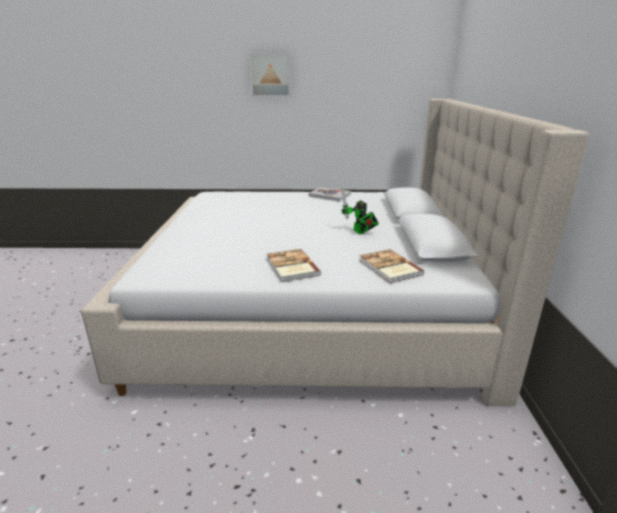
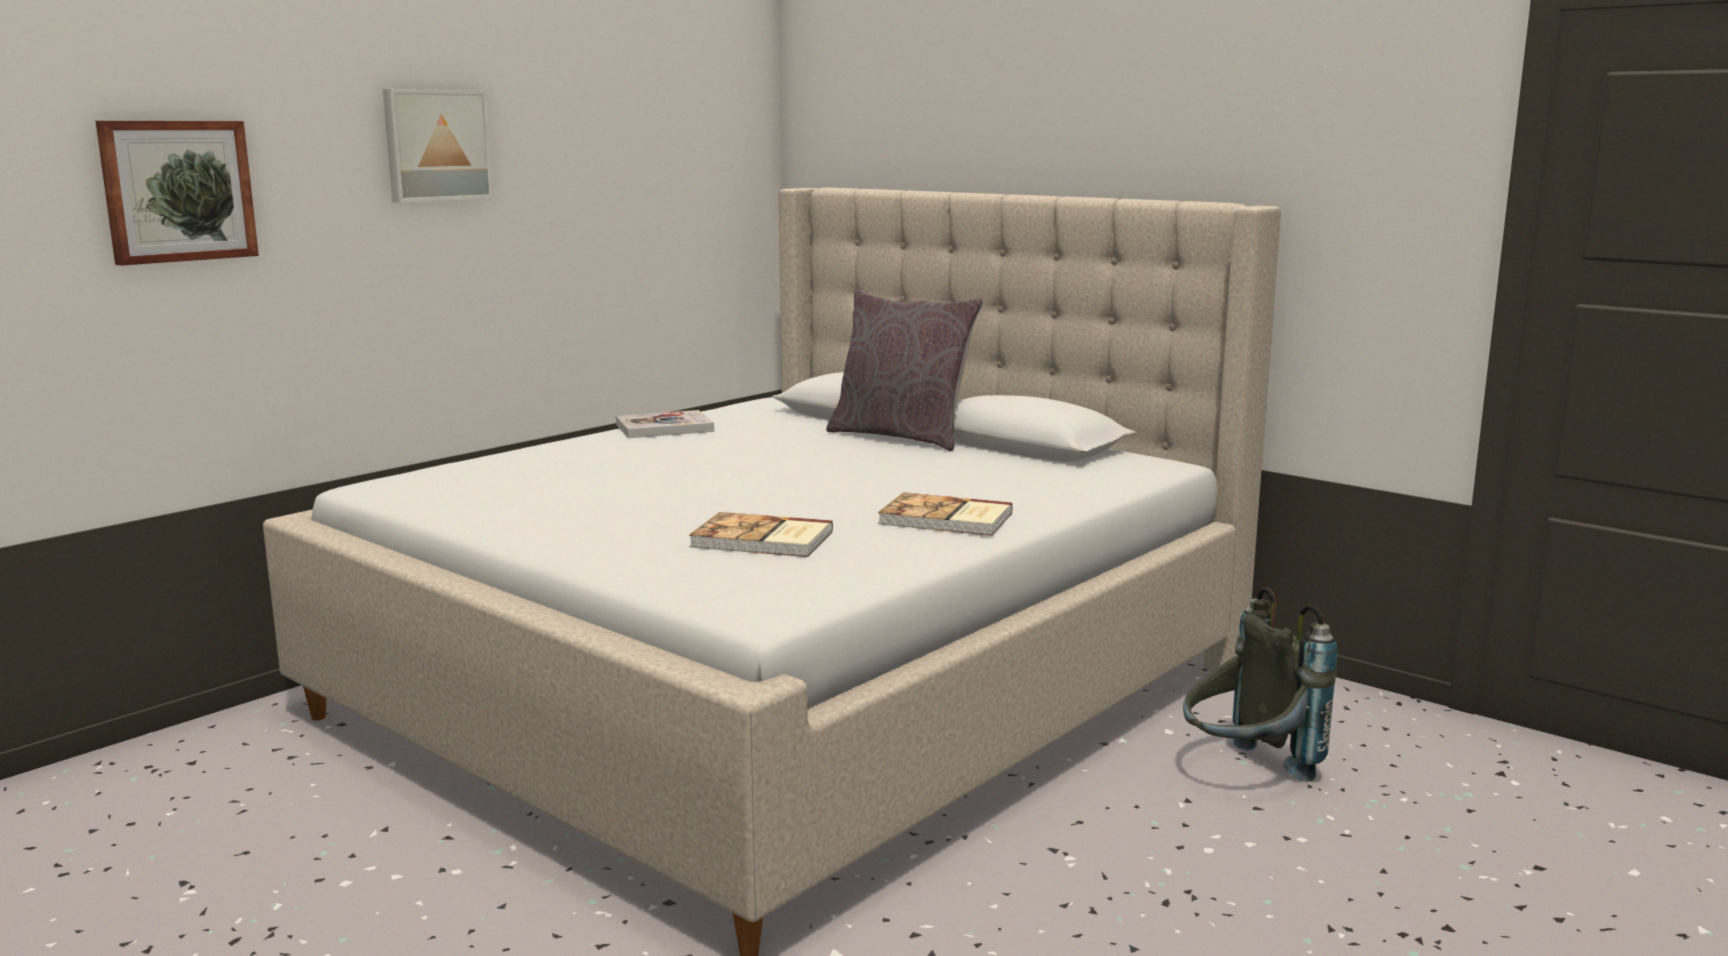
camera: 50 degrees left, 10 degrees down
(178, 89) = (177, 191): none -> picture
(359, 232) = (892, 459): toy robot -> none
(389, 268) = (1059, 480): book -> book (762, 540)
(391, 460) = (1246, 772): none -> grey backpack
(394, 223) = (901, 436): none -> grey pillow

